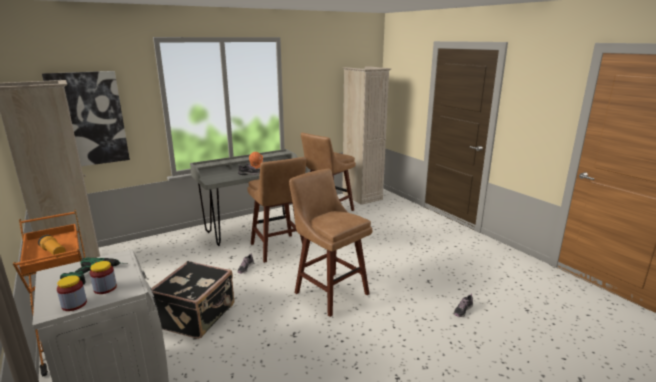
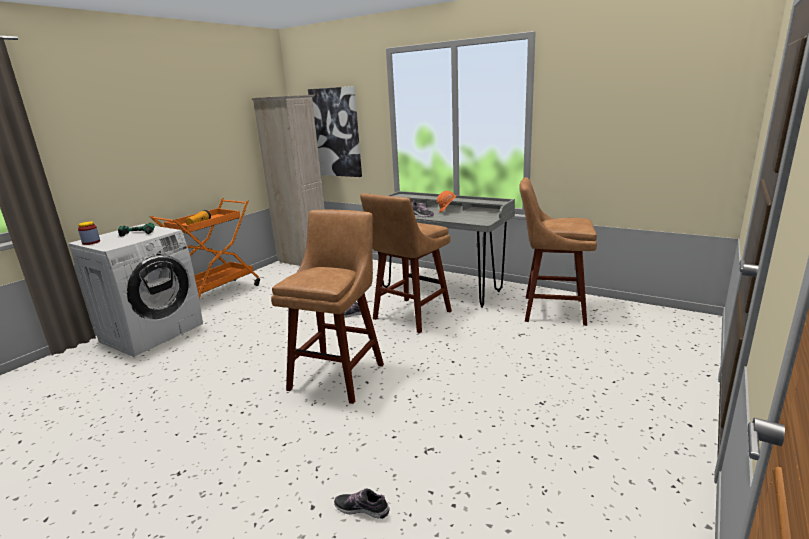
camera: 65 degrees right, 0 degrees up
(105, 288) = (113, 241): jar -> none
(197, 316) = (257, 324): black suitcase -> none
(363, 197) = (648, 318): beige cabinet -> none

